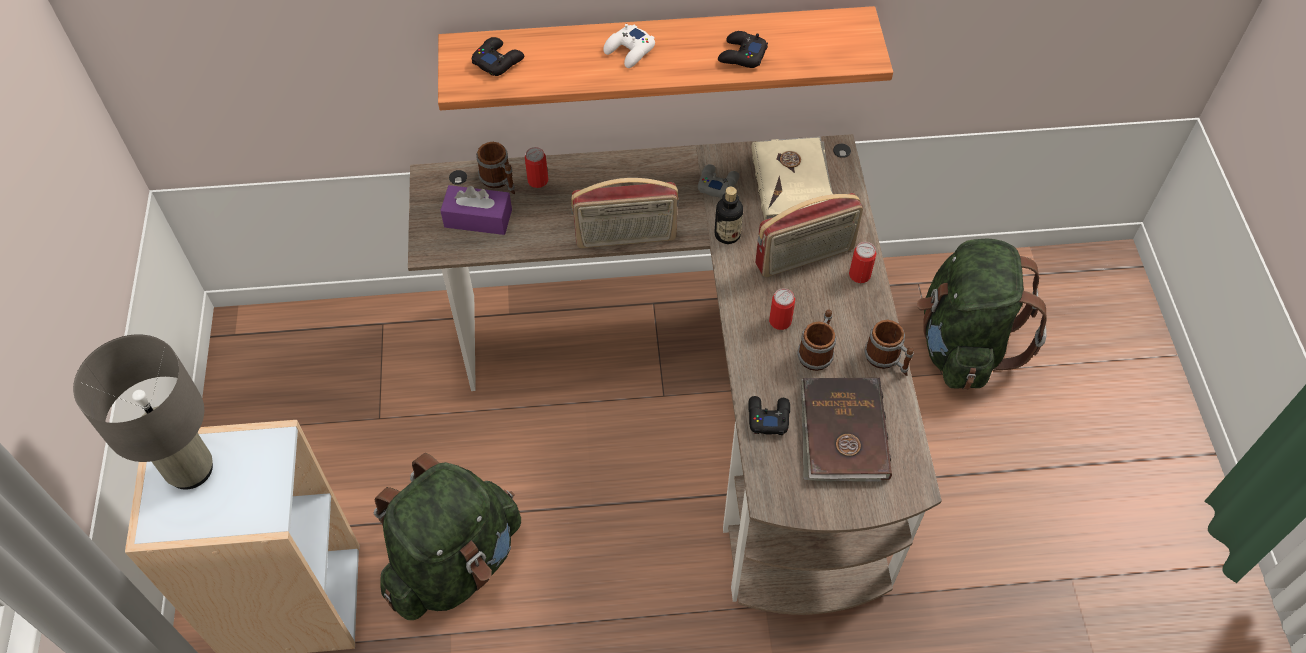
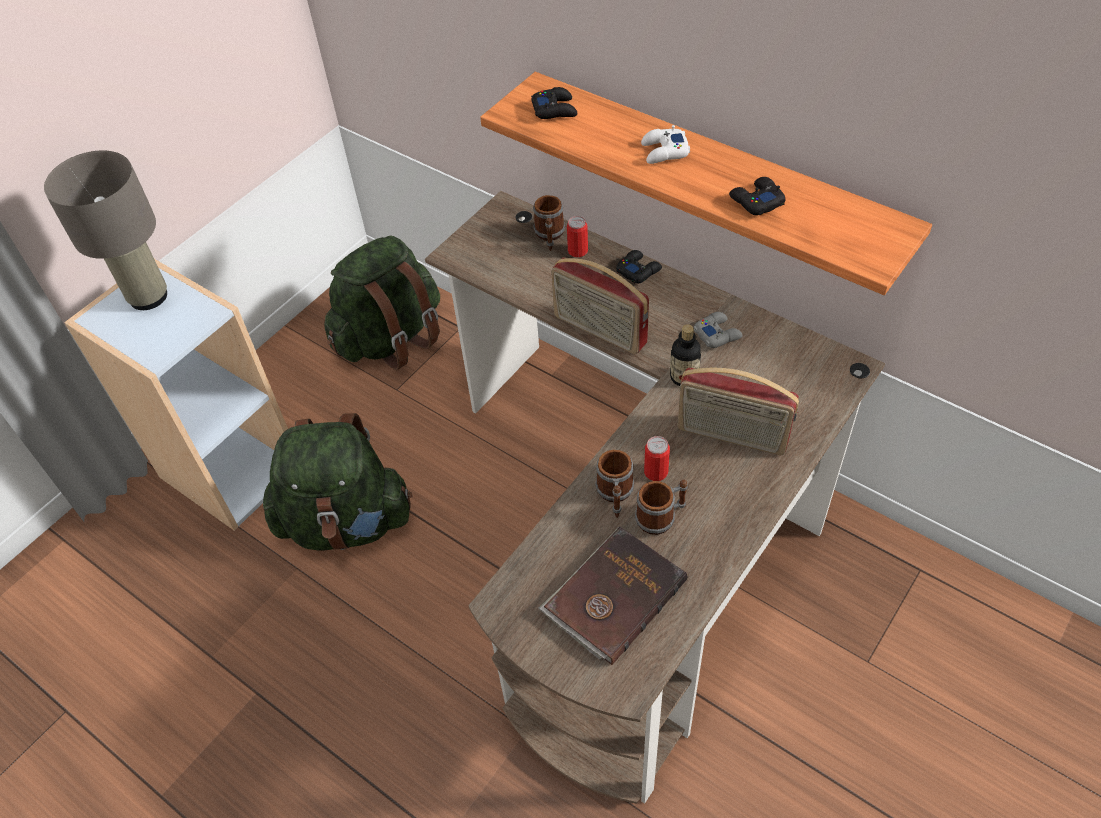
camera: 45 degrees right, 5 degrees down
(478, 218) = (507, 253): purple tissue box -> none
(768, 417) = (565, 539): black game controller -> black game controller (638, 270)
(793, 182) = (785, 370): beige book -> none
(859, 275) = (767, 480): can -> none
(887, 360) = (716, 566): mug -> mug (615, 495)
(962, 344) = (913, 651): green backpack -> green backpack (391, 338)

